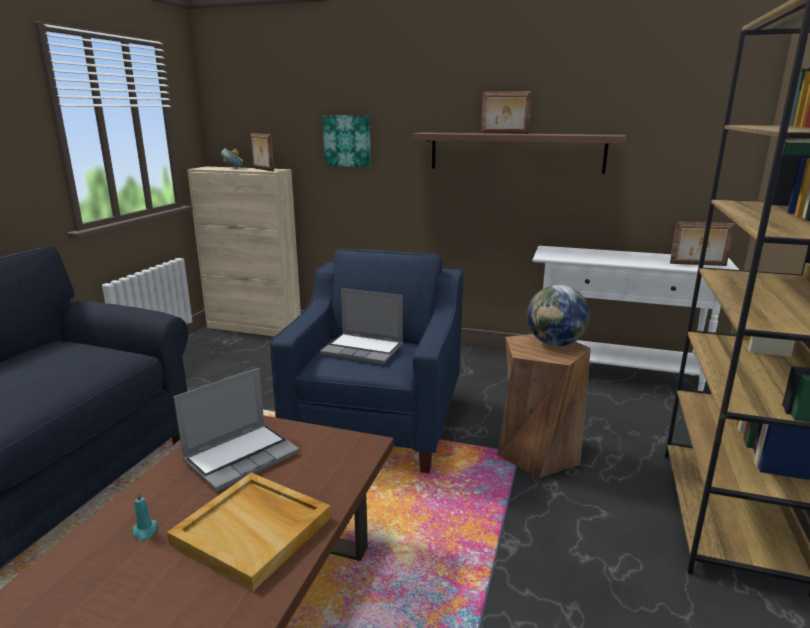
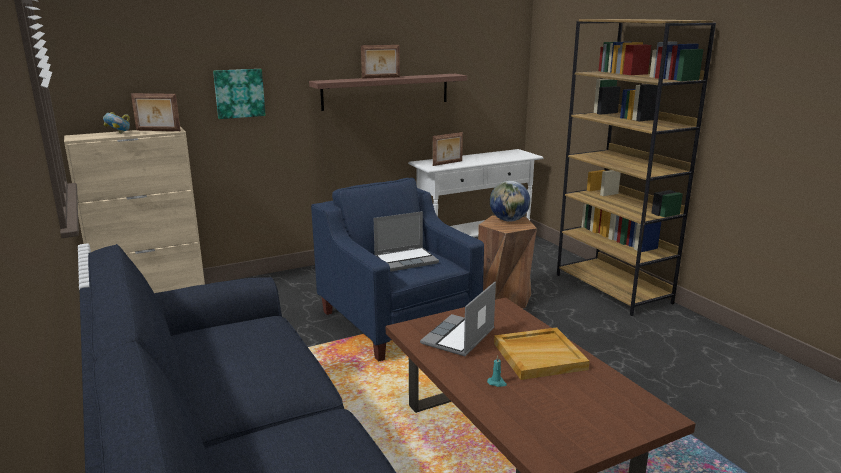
camera: 45 degrees left, 0 degrees up
(242, 456) = (458, 337): laptop -> laptop turned 150 degrees counterclockwise
(698, 264) = (515, 156): picture frame -> picture frame (448, 163)

